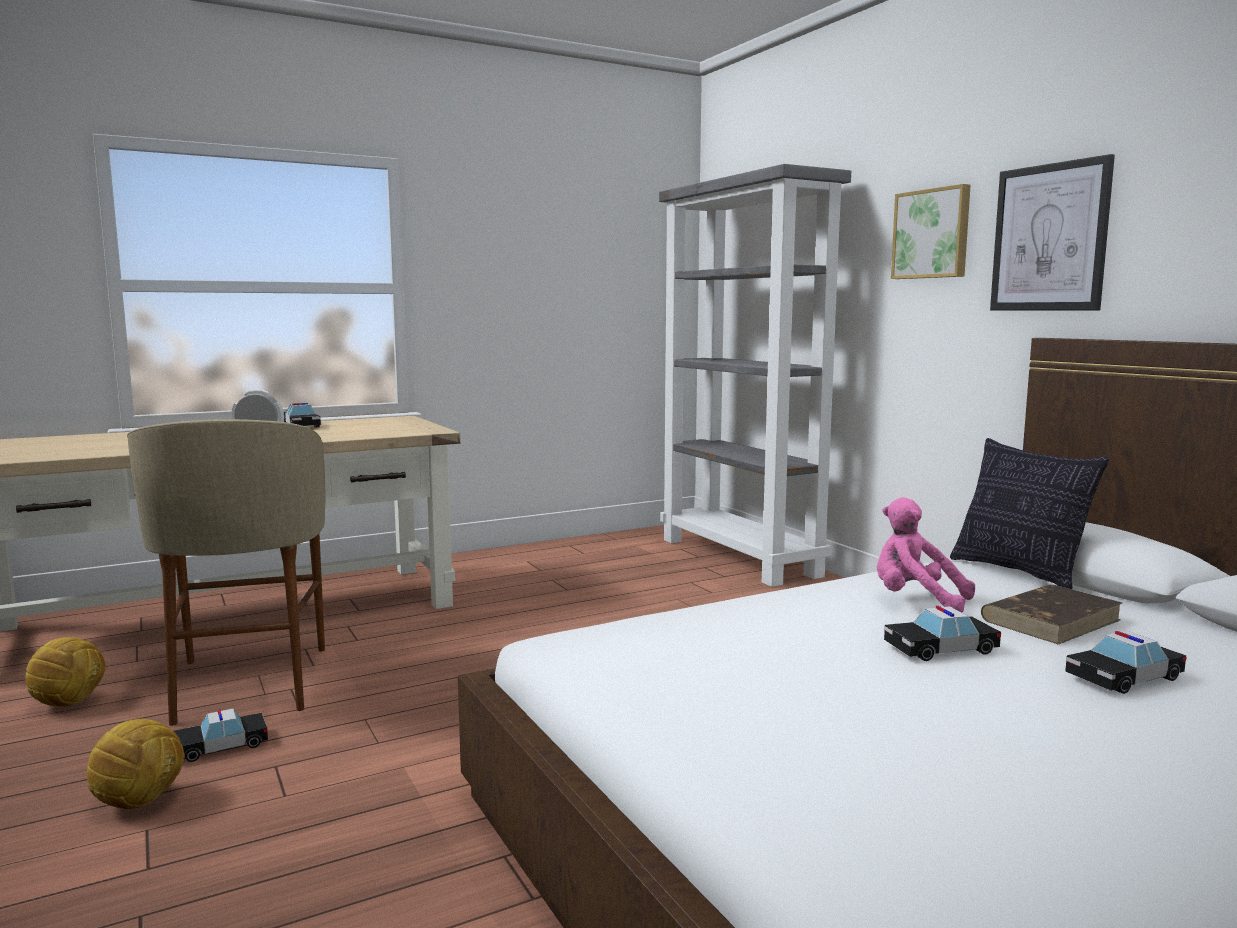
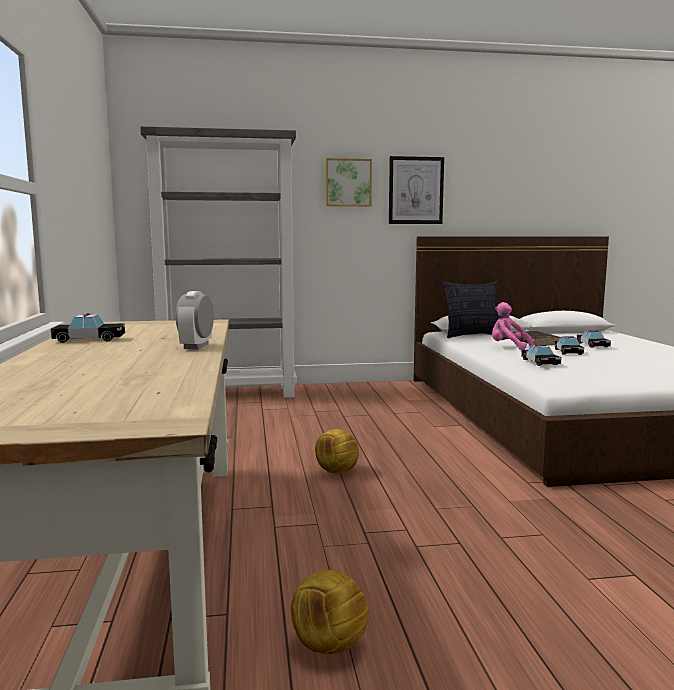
camera: 70 degrees left, 0 degrees up
(140, 801) = (548, 584): football -> football (336, 471)
(220, 746) = (464, 557): toy car -> toy car (540, 362)
(248, 684) = (343, 550): beige stool -> none
(915, 601) = (508, 347): pink plush toy -> pink plush toy turned 75 degrees clockwise

